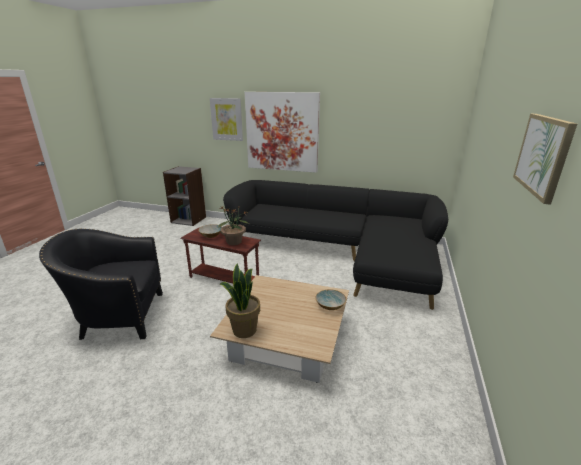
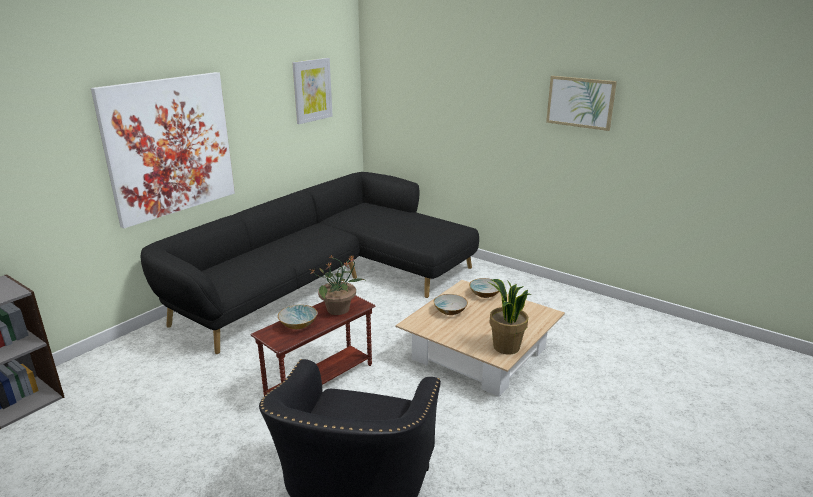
camera: 70 degrees left, 0 degrees up
(226, 119) = (55, 150): picture -> picture (312, 90)
(289, 293) = (449, 311): none -> bowl

